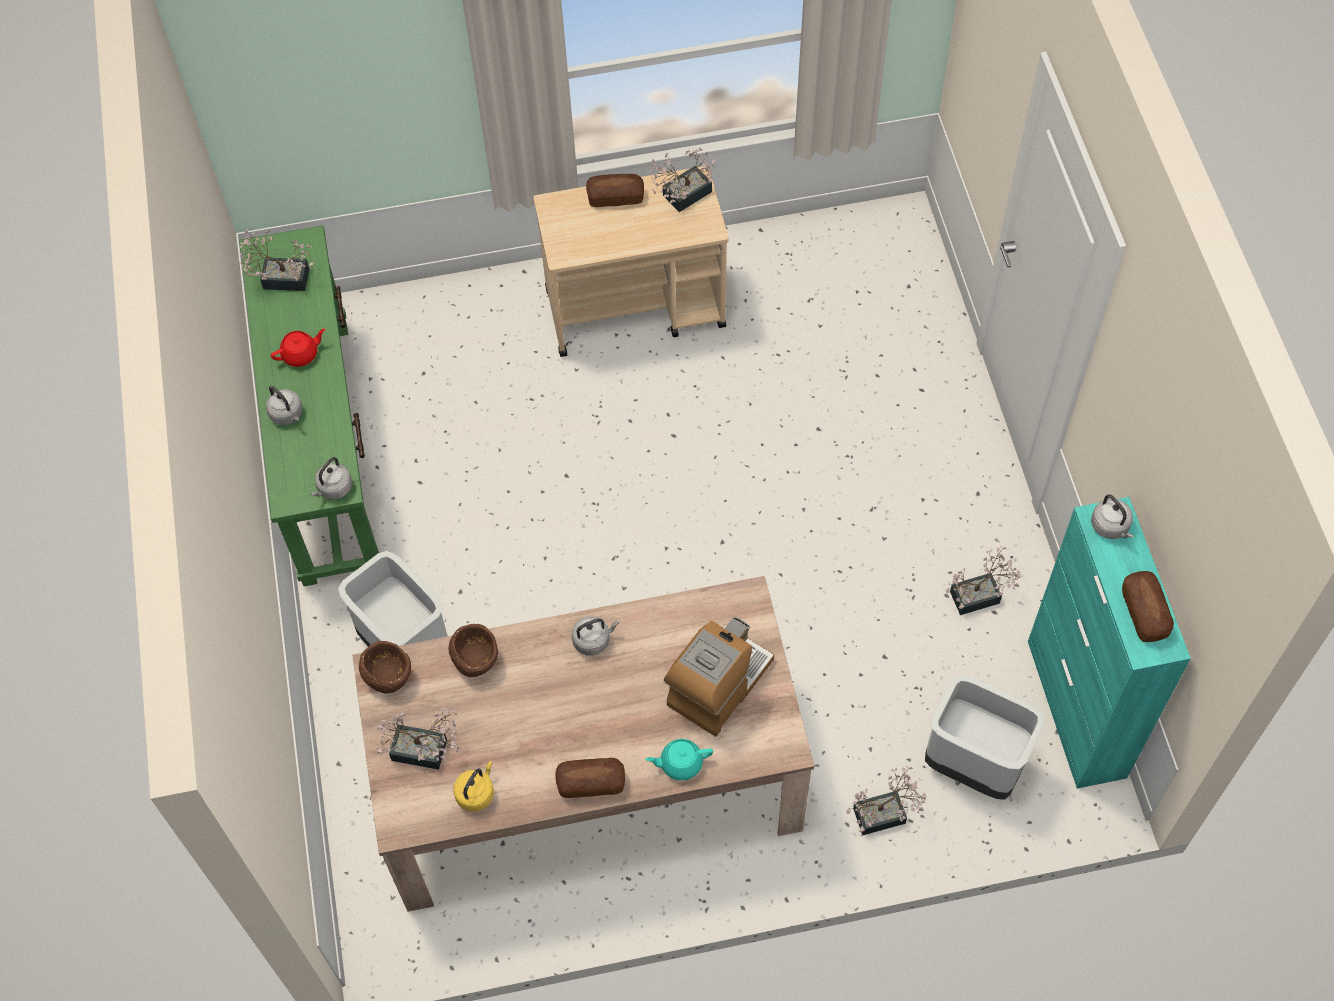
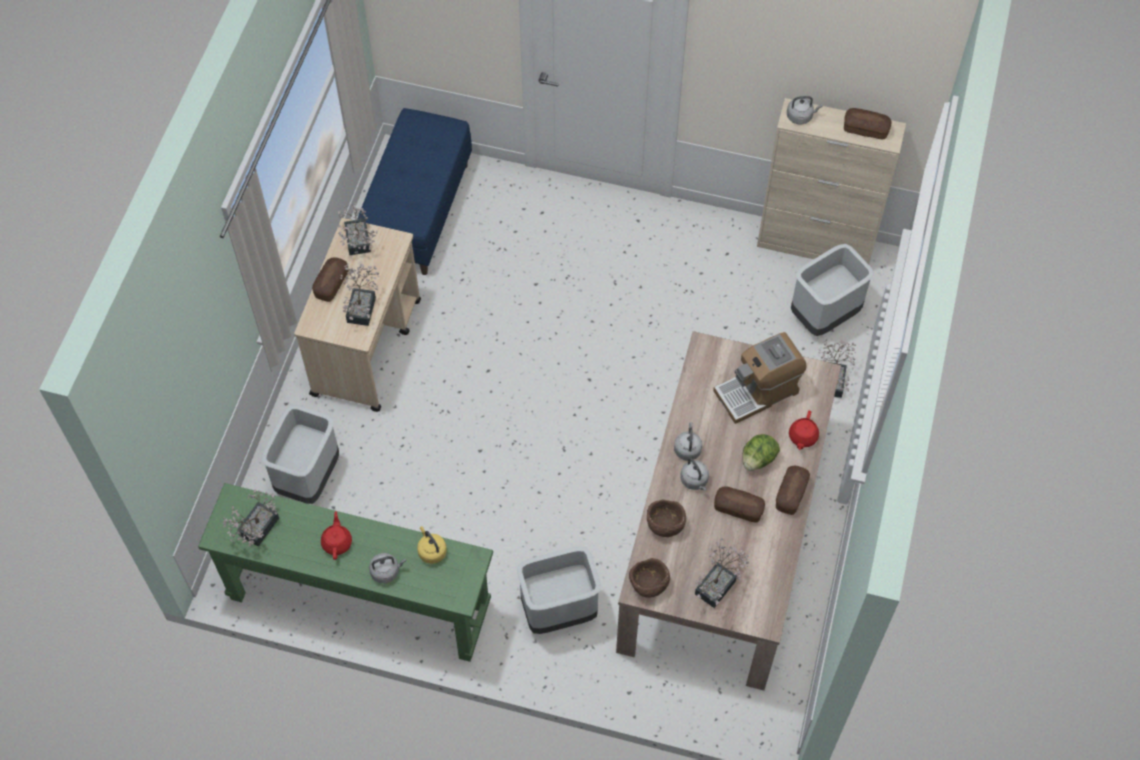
camera: 65 degrees left, 0 degrees up
(334, 489) = (471, 564): grey kettle -> grey kettle (695, 481)
(447, 333) = (308, 477): none -> grey trash can
(476, 793) = (764, 565): yellow kettle -> yellow kettle (431, 551)
(539, 731) = (738, 508): none -> bread
(620, 725) = (758, 459): none -> lettuce
(680, 763) = (802, 437): turquoise teapot -> red teapot
(718, 684) = (757, 391): coffee machine -> coffee machine turned 90 degrees counterclockwise
(841, 270) = (418, 211): none -> blue bench
(980, 596) = (712, 255): potted plant -> potted plant (363, 306)
(1076, 709) = (815, 245): turquoise cabinet -> beige cabinet

